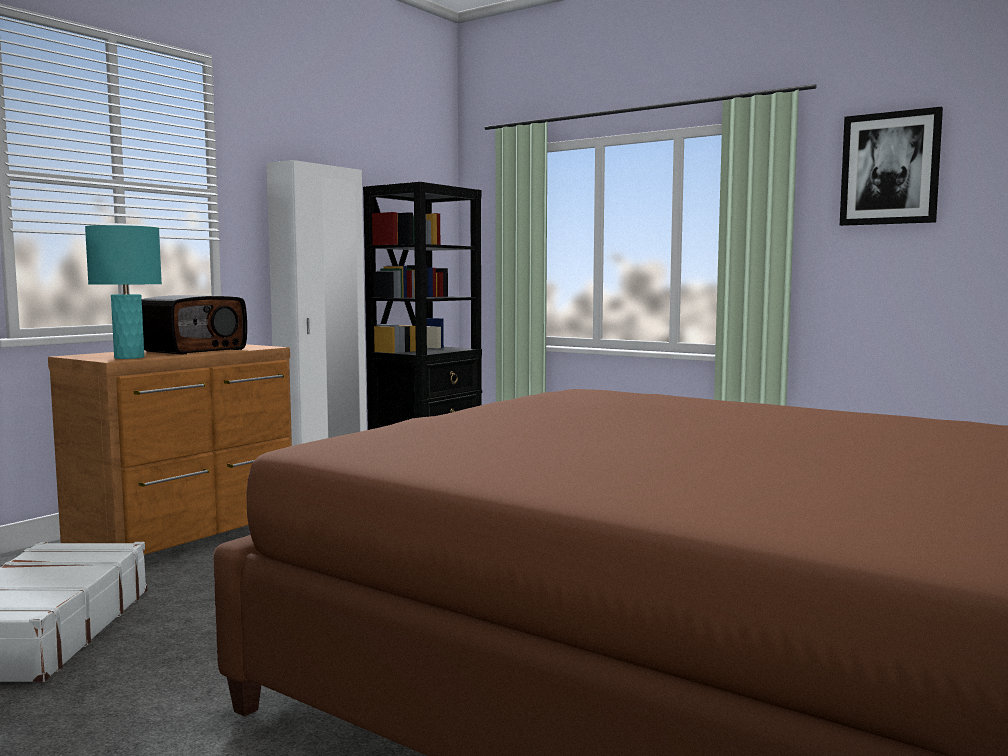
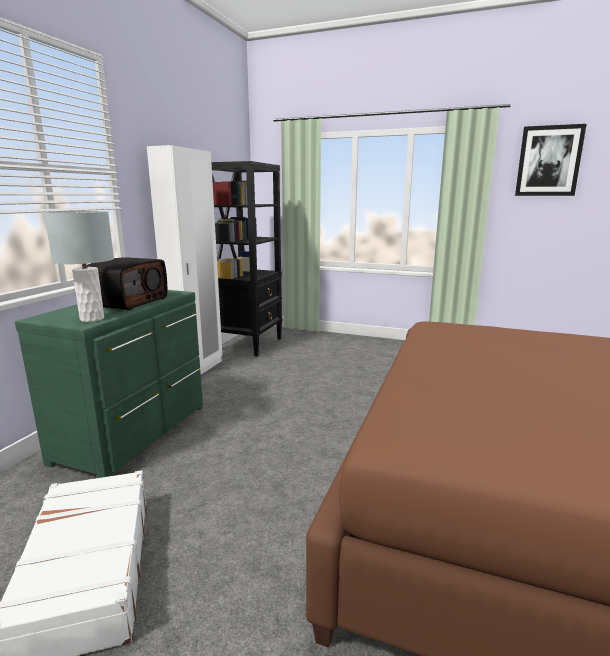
camera: 15 degrees left, 10 degrees up
(129, 357) = (92, 319): turquoise table lamp -> grey table lamp
(189, 534) = (136, 433): brown dresser -> green dresser

